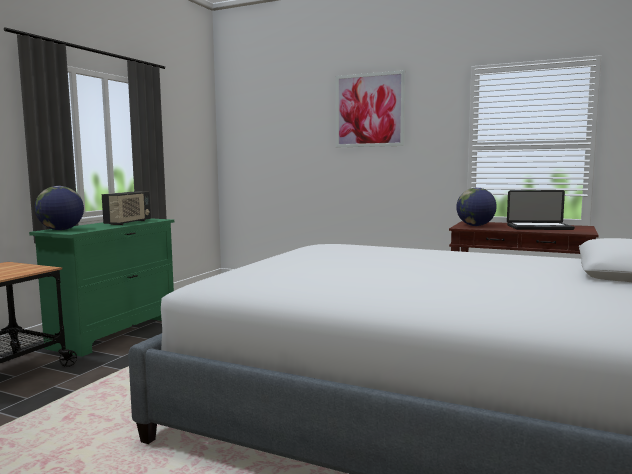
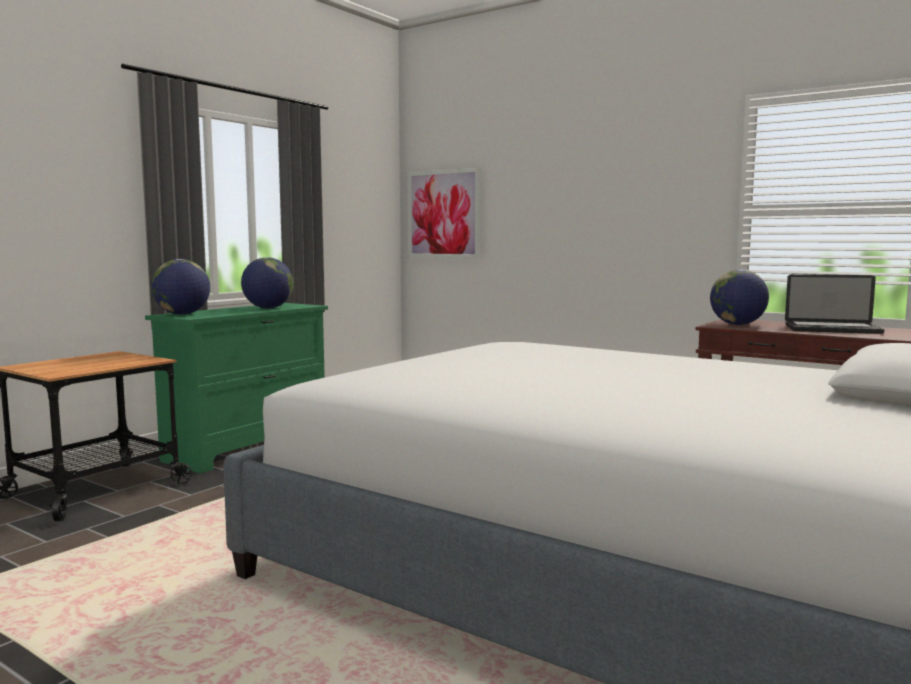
camera: 10 degrees right, 0 degrees up
(128, 223) = (268, 308): radio -> globe
(369, 110) = (600, 161): picture -> picture (443, 214)

